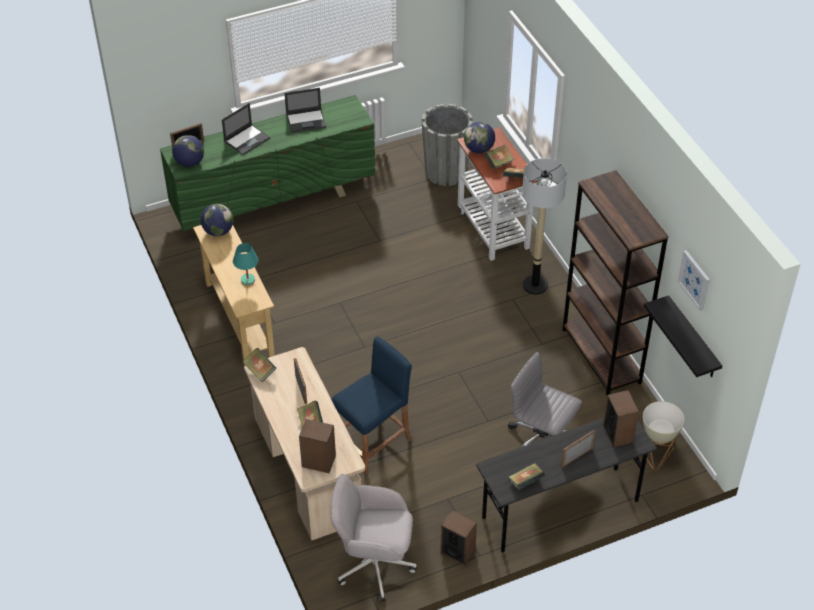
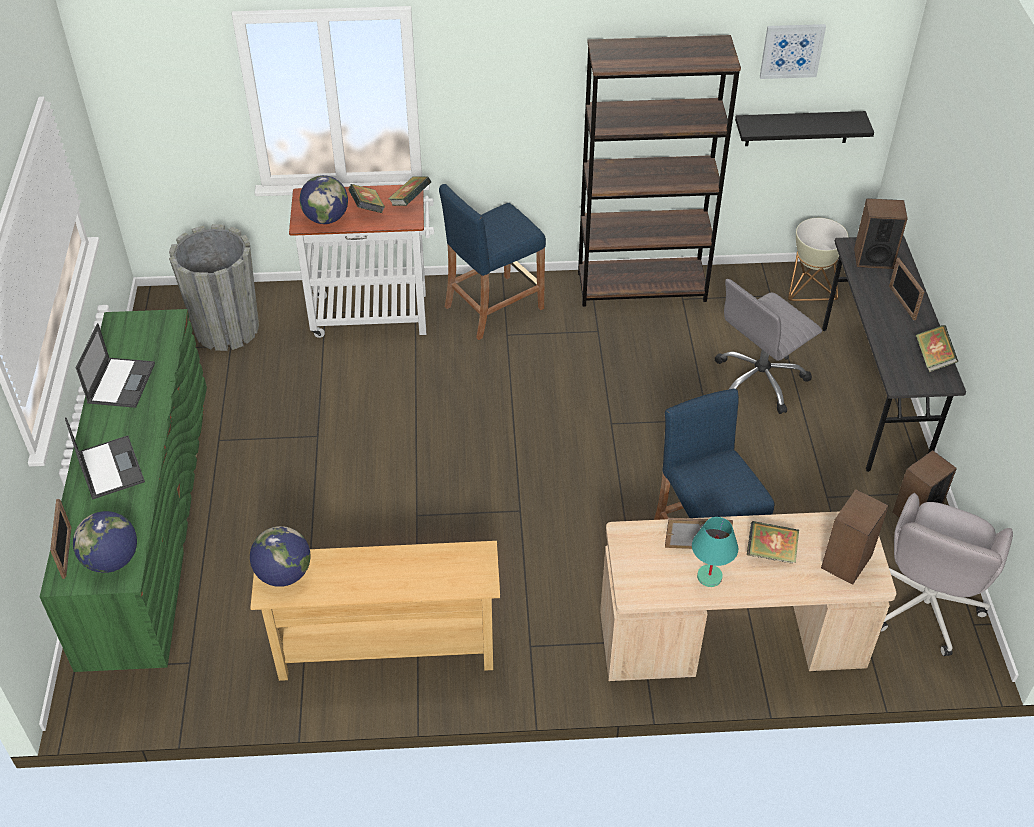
camera: 70 degrees left, 0 degrees up
(248, 280) = (422, 560): turquoise table lamp -> turquoise table lamp (710, 576)
(260, 371) = (638, 589): book -> none
(535, 285) = (493, 307): floor lamp -> blue stool

